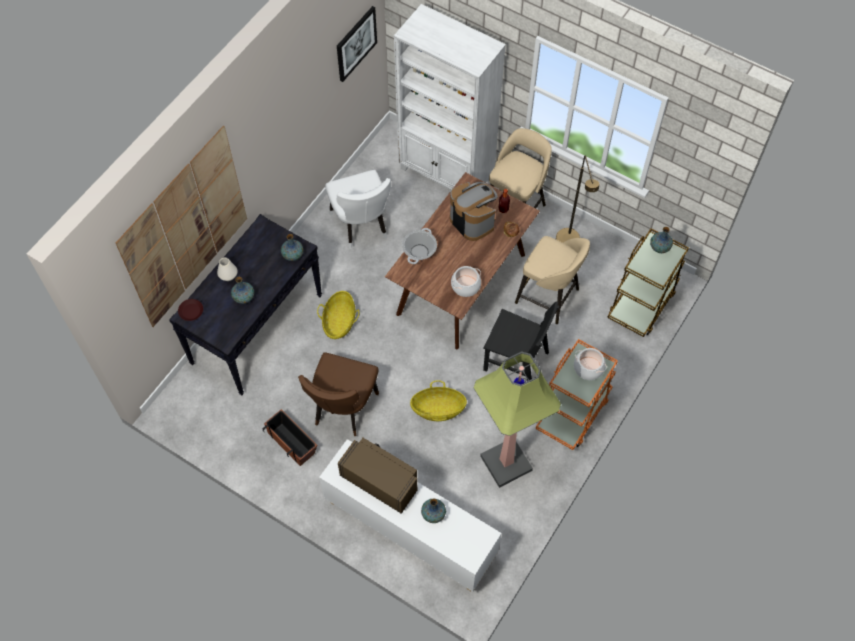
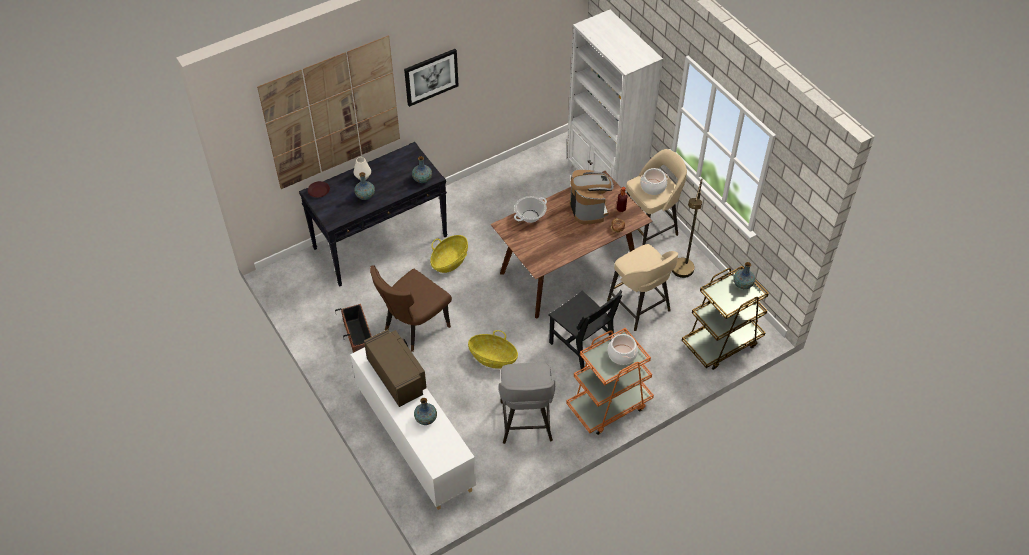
camera: 25 degrees right, 10 degrees down
(356, 43) = (549, 30): picture -> picture (431, 76)
(361, 226) = (510, 197): white chair -> none
(465, 286) = (554, 255): cooking pot -> cooking pot (653, 187)
(506, 464) = (526, 423): floor lamp -> grey stool

